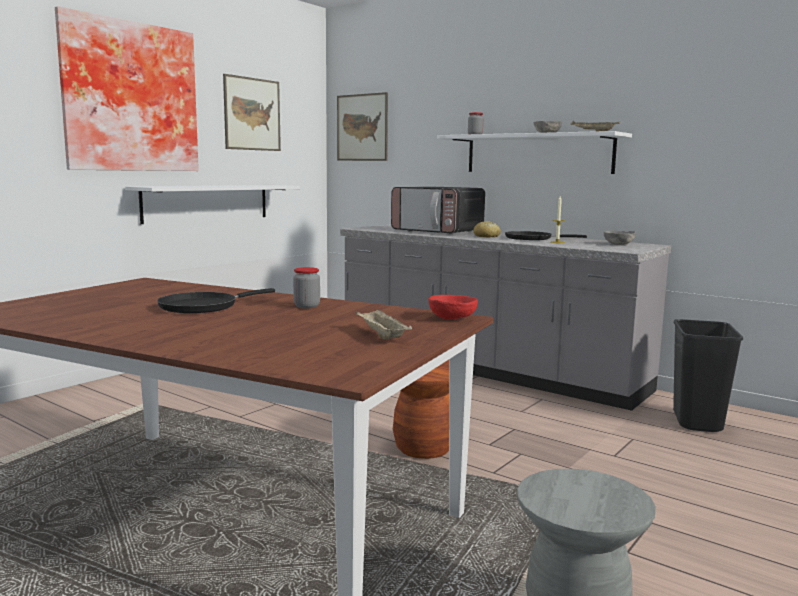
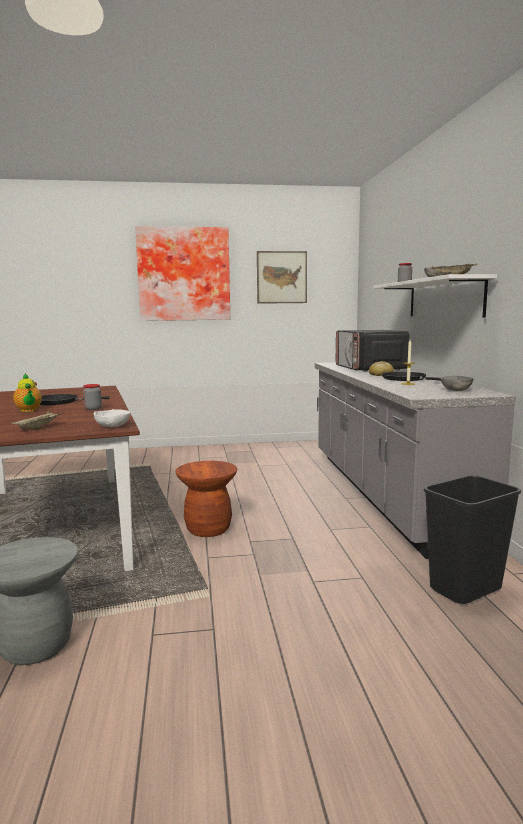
camera: 45 degrees right, 0 degrees up
(207, 203) = (241, 341): white shelf -> none
(225, 322) = (29, 410): none -> teapot
(362, 127) = (369, 281): picture -> none
(452, 318) = (112, 426): red bowl -> white bowl

